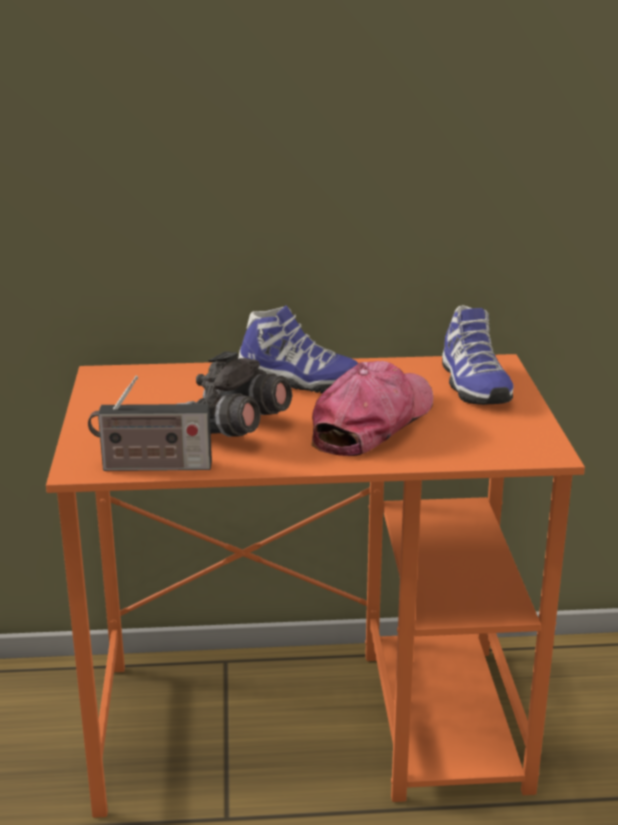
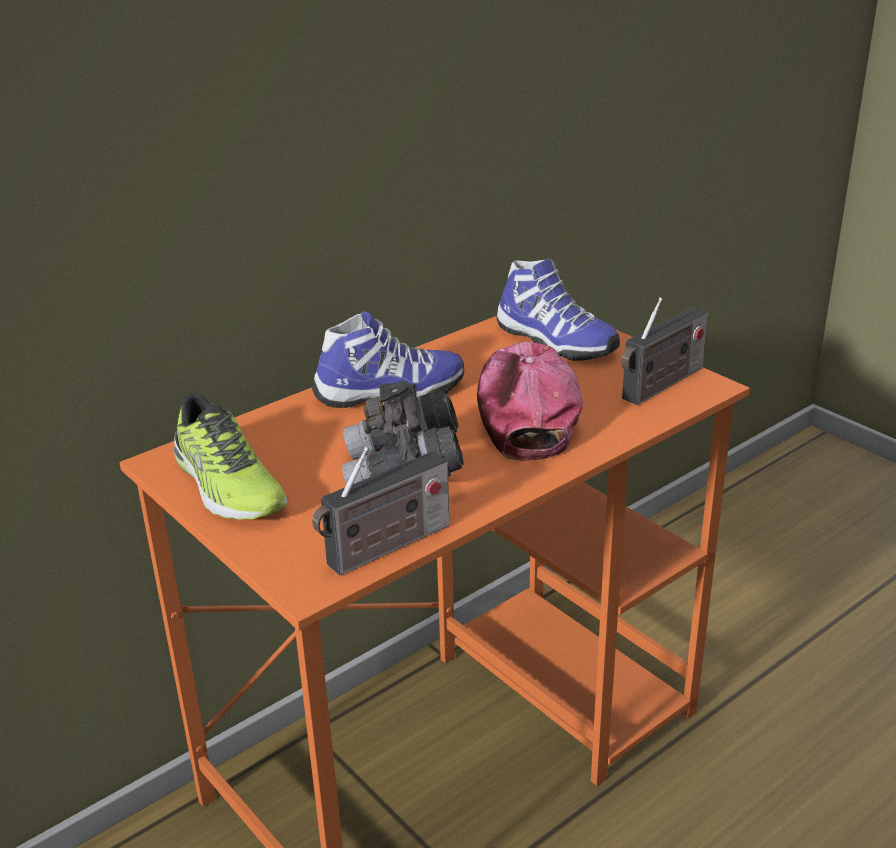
camera: 35 degrees left, 5 degrees up
(116, 399) = (226, 485): none -> shoe
(508, 440) = (660, 386): none -> radio

